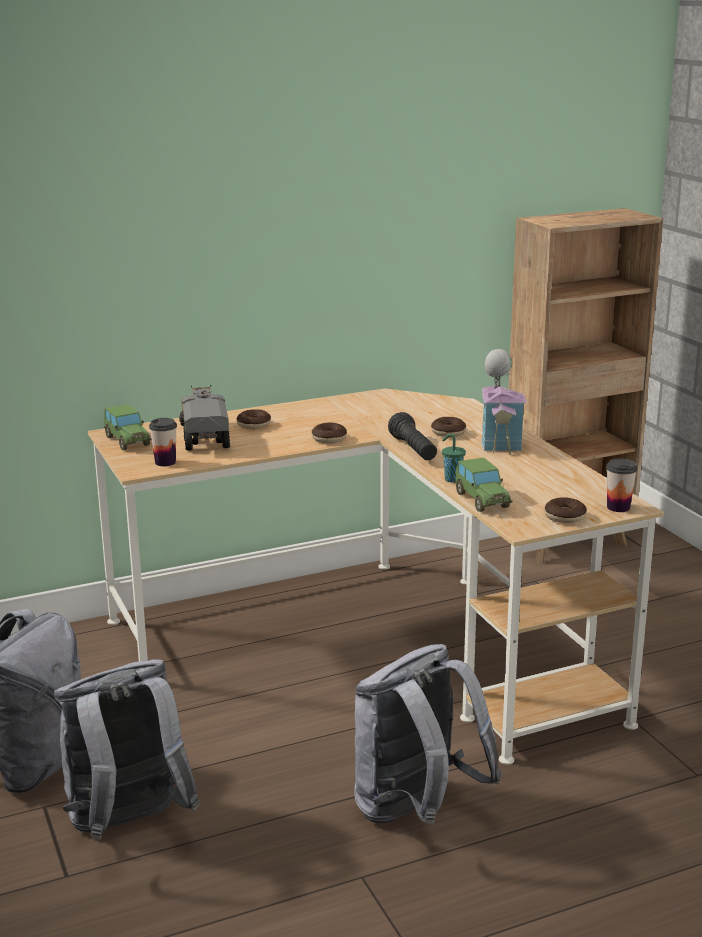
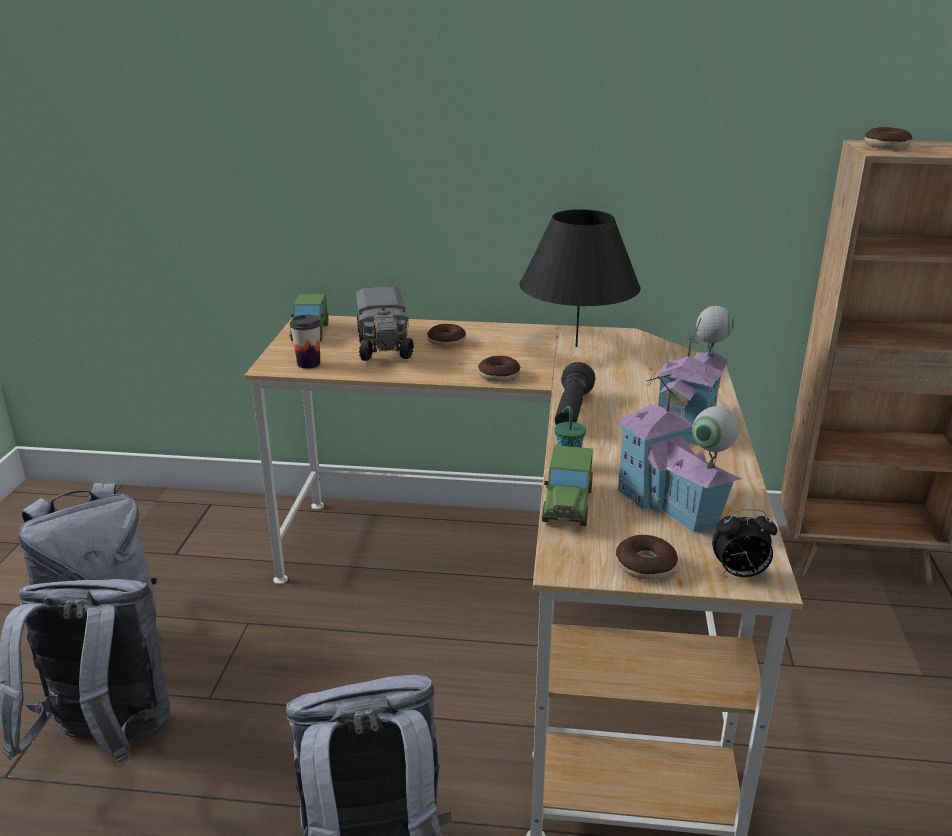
camera: 30 degrees right, 5 degrees up
(205, 436) = (383, 344): toy truck -> toy truck turned 150 degrees clockwise
(358, 408) = (576, 346): none -> black table lamp
(448, 432) = (640, 399): donut -> donut (886, 146)
(540, 485) = (667, 505): none -> toy house
(618, 507) = (739, 574): cup -> alarm clock

